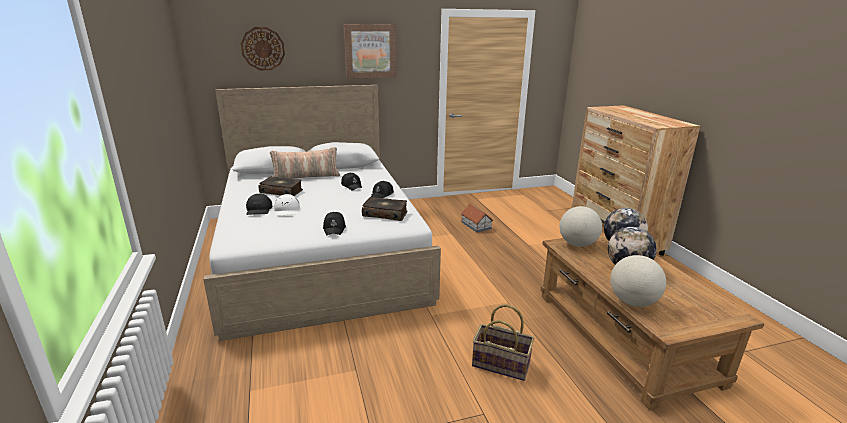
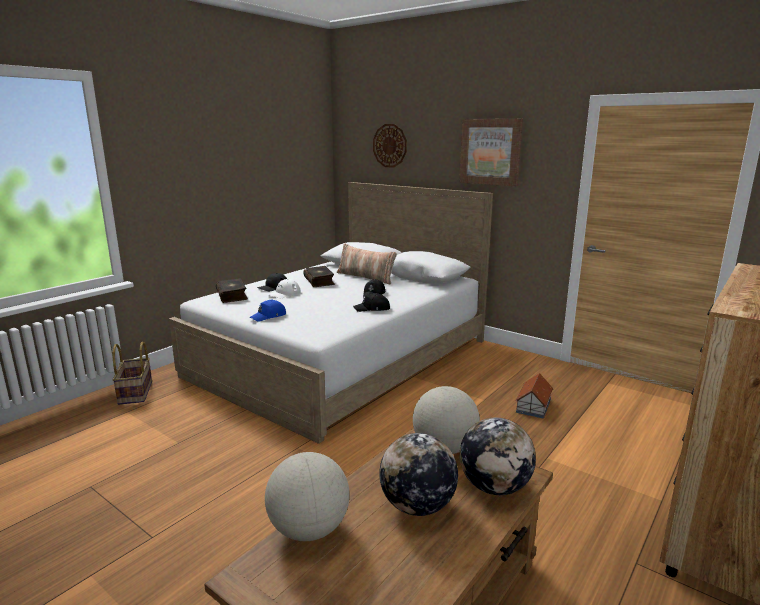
camera: 55 degrees right, 5 degrees down
(334, 228) = (269, 316): black cap -> blue cap
(385, 214) = (327, 322): book -> book (232, 296)
(501, 364) = (245, 522): basket -> basket (136, 393)

